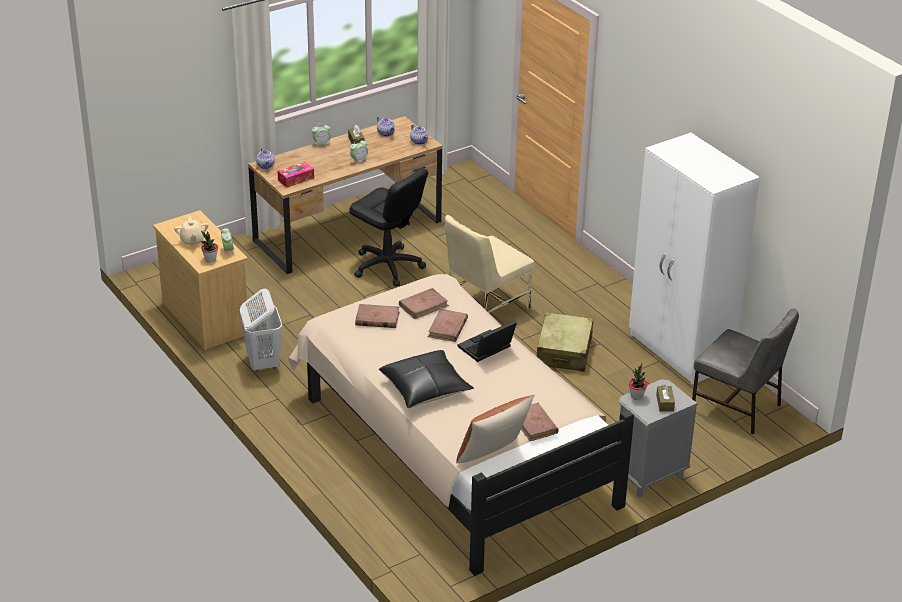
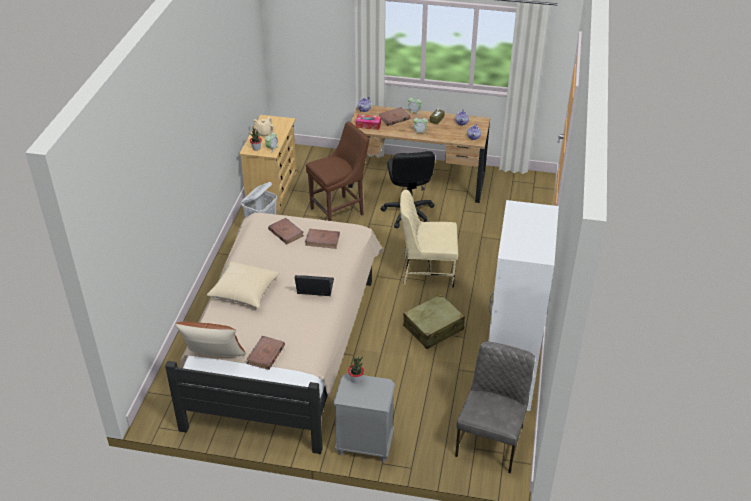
camera: 45 degrees right, 5 degrees up
(314, 300) = (339, 211): none -> brown chair
(425, 388) = (244, 291): black pillow -> beige pillow
(447, 328) = (314, 262): brown book -> brown book (394, 118)
(665, 403) = (366, 396): brown tissue box -> none
(737, 407) = (491, 441): grey chair -> grey chair turned 150 degrees counterclockwise

